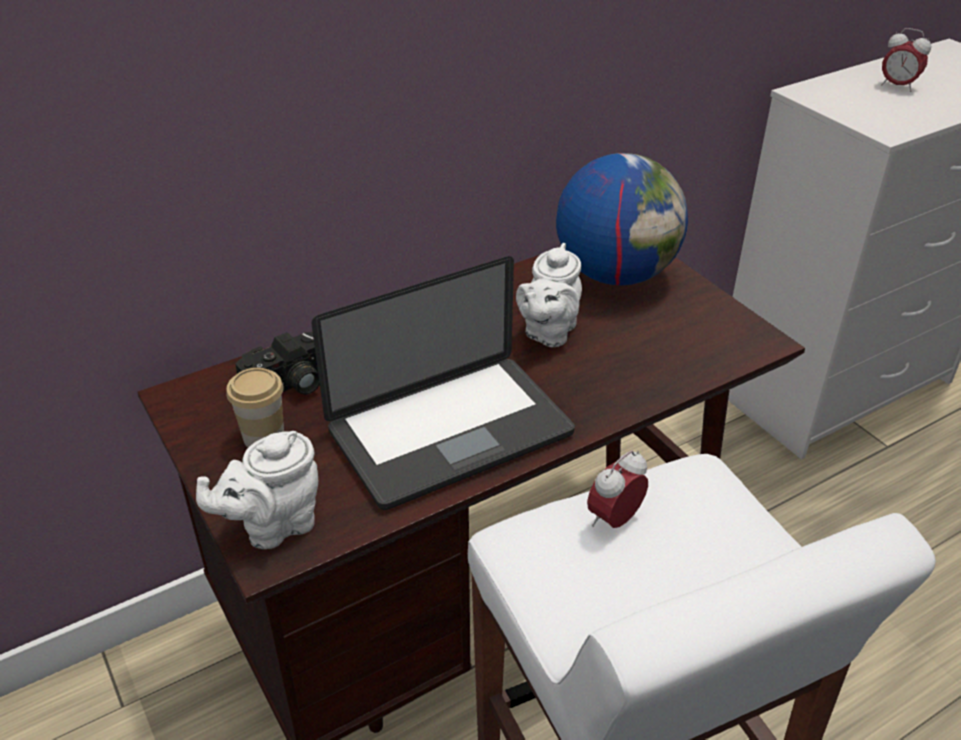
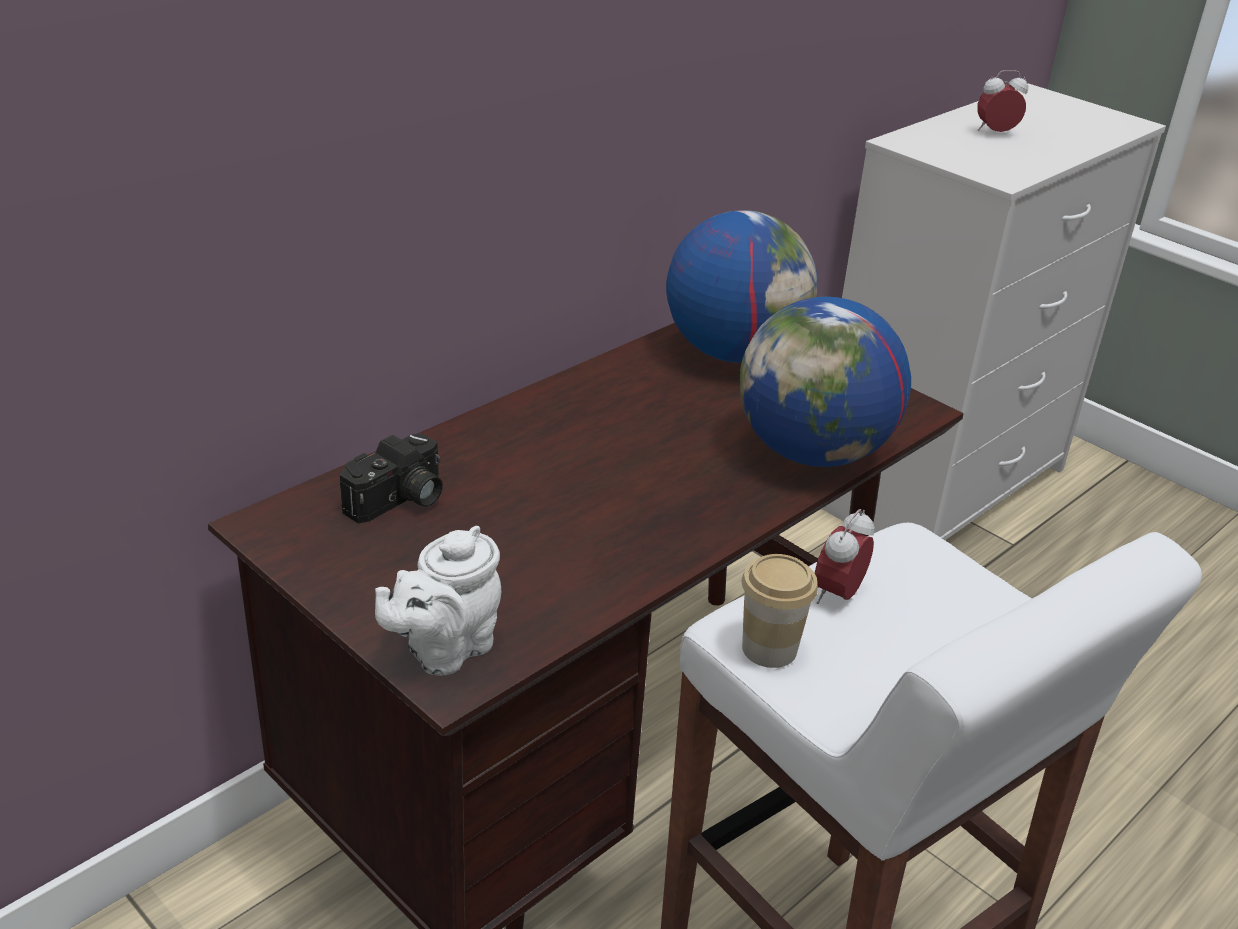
camera: 15 degrees left, 5 degrees down
(263, 436) = (391, 557): cup -> cup (769, 649)
(450, 433) = (611, 532): laptop -> none
(548, 332) = (681, 419): white teapot -> none
(652, 375) = (813, 453): none -> globe
(897, 86) = (995, 133): alarm clock -> alarm clock turned 150 degrees clockwise

